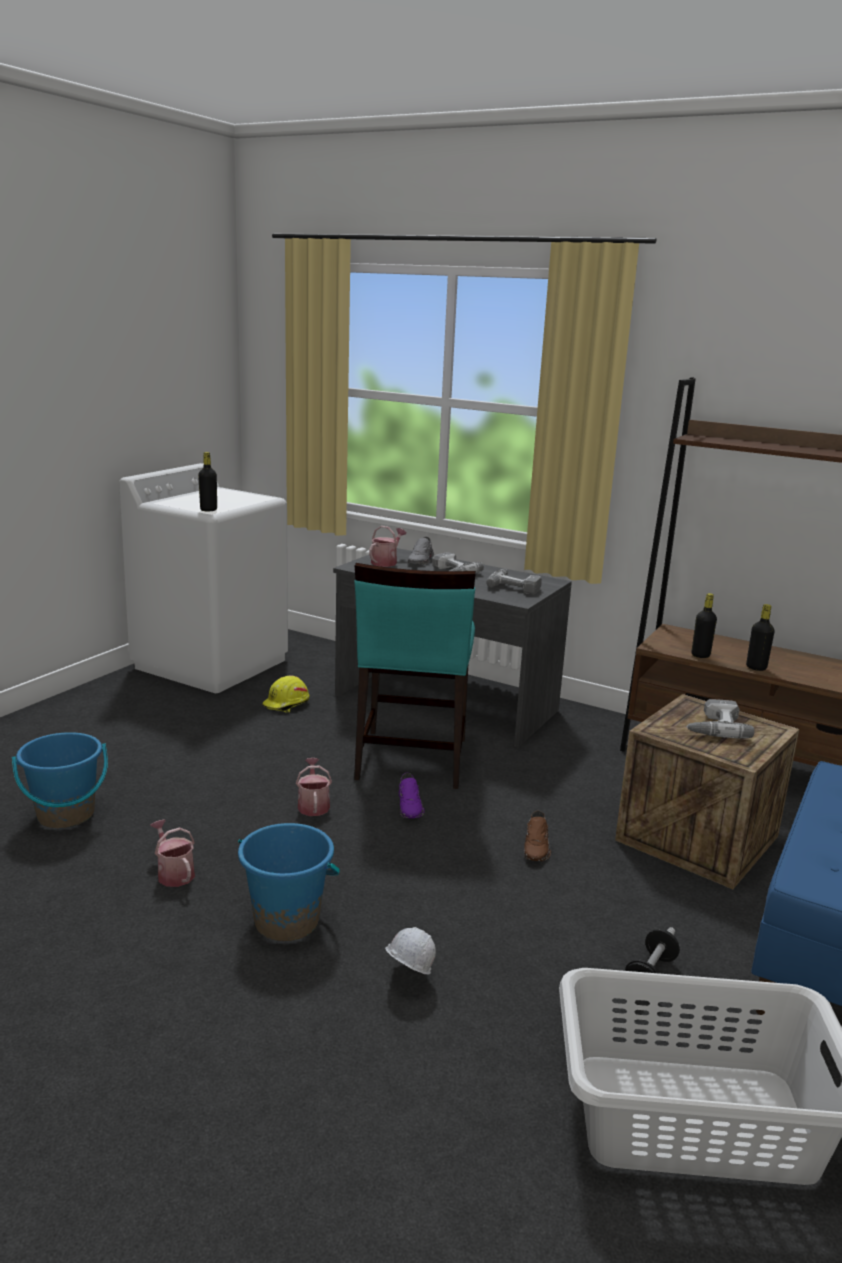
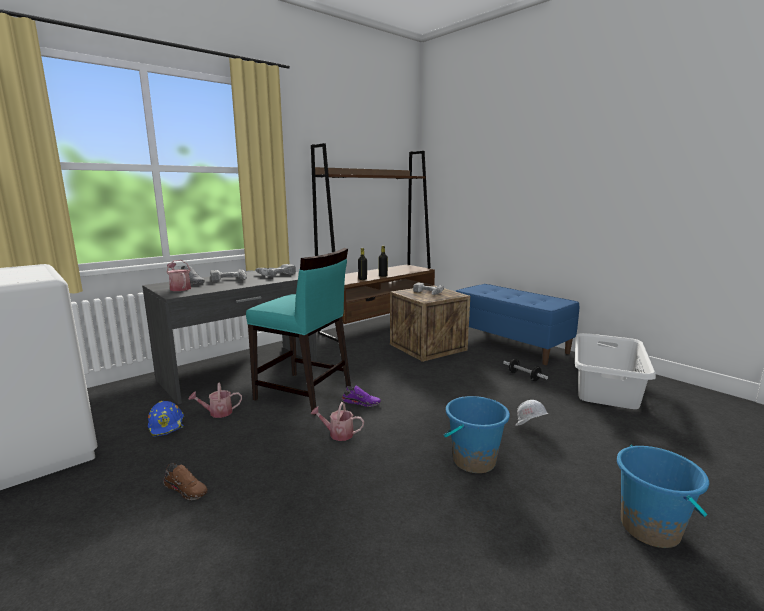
camera: 70 degrees left, 5 degrees down
(66, 815) = (262, 578): blue bucket -> blue bucket (650, 528)
(173, 873) = (401, 506): watering can -> watering can (217, 413)
(208, 510) = (33, 278): black bottle -> none
(286, 704) = (167, 425): yellow hard hat -> blue hard hat
(537, 847) = (421, 378): brown shoe -> brown shoe (187, 489)

